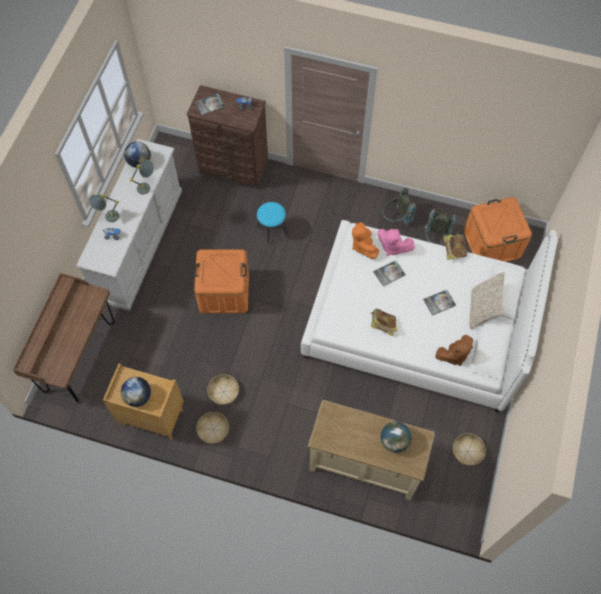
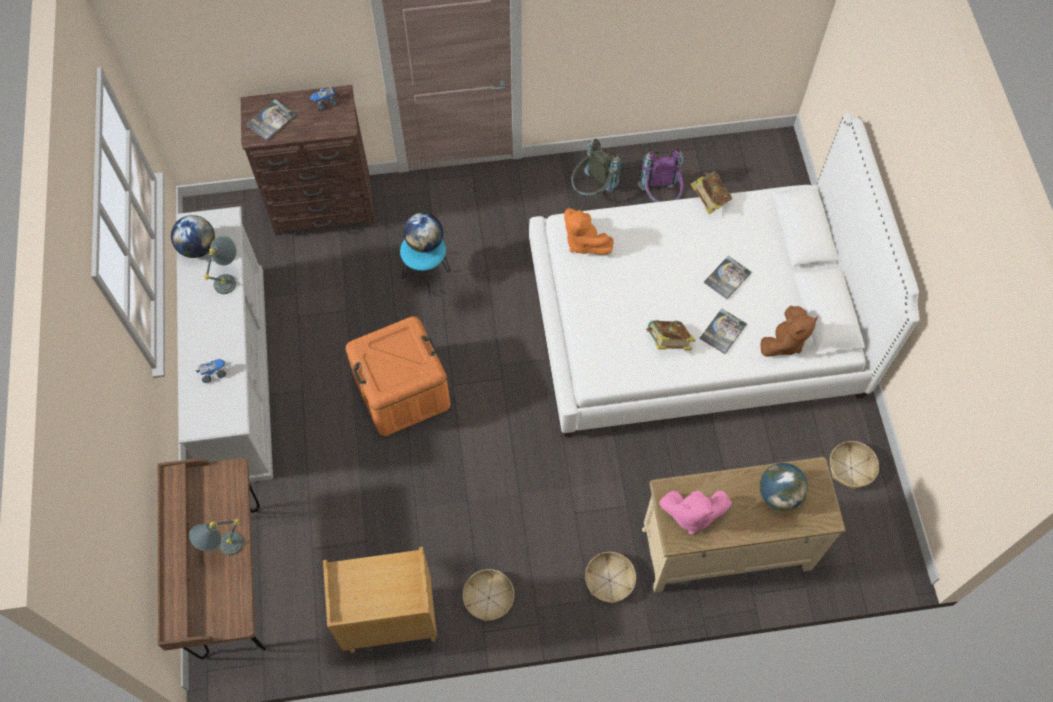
camera: 25 degrees left, 0 degrees up
(107, 217) = (189, 349): grey table lamp -> grey table lamp (222, 548)
(138, 396) = (378, 596): globe -> globe (425, 242)
(223, 392) = (475, 536): basket -> basket (609, 580)
(389, 273) = (639, 265): book -> book (723, 331)
(392, 247) = (624, 227): pink plush toy -> pink plush toy (691, 514)
(436, 239) = (660, 197): grey backpack -> purple backpack
(482, 310) = (788, 264): beige pillow -> none
(491, 244) = (737, 174): orange storage box -> none

